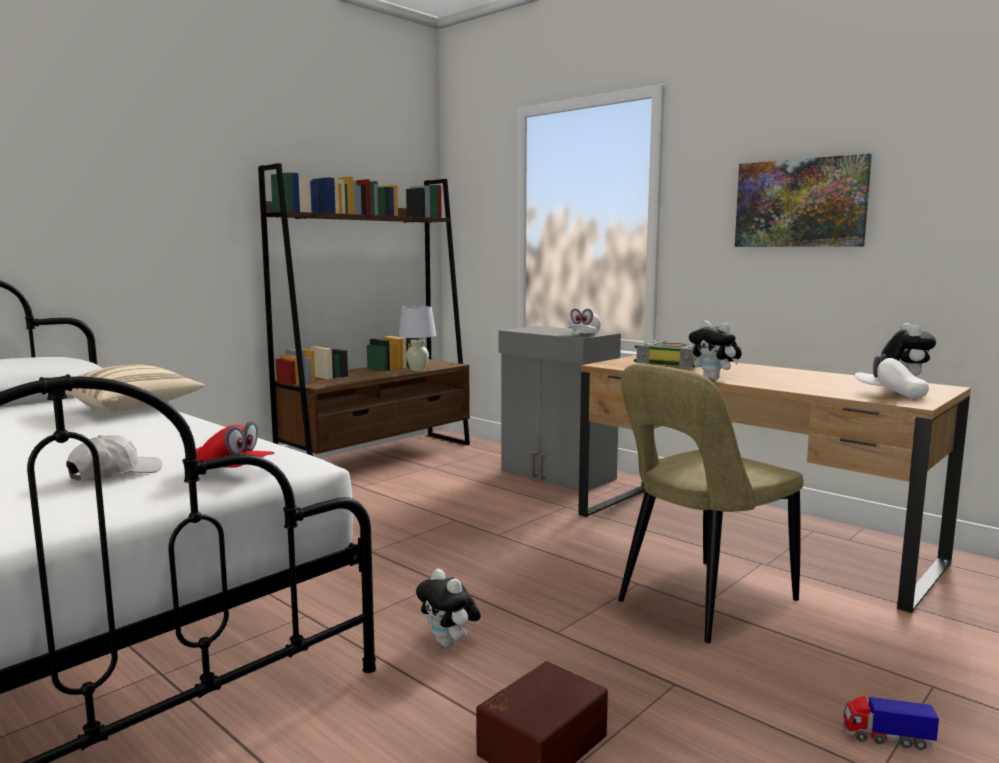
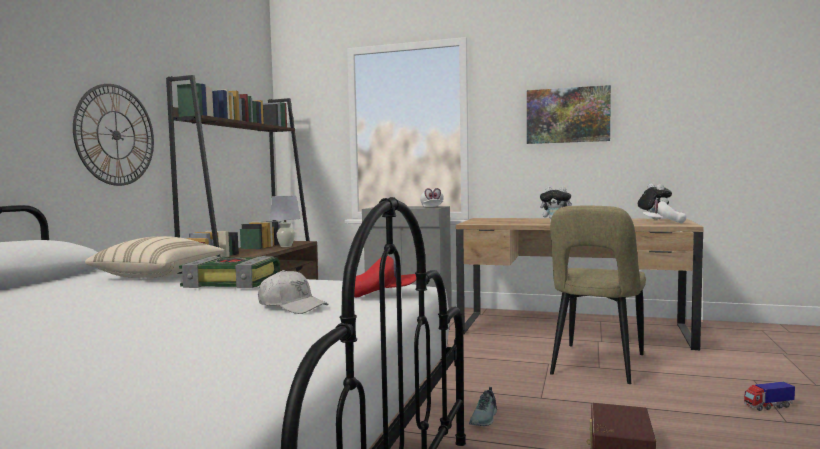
camera: 25 degrees left, 5 degrees down
(115, 474) = (292, 306): white cap -> white cap turned 105 degrees clockwise
(191, 237) = (116, 135): none -> wall clock
(449, 643) = (485, 418): plush toy -> shoe
(674, 363) = (507, 220): book -> book (234, 282)

